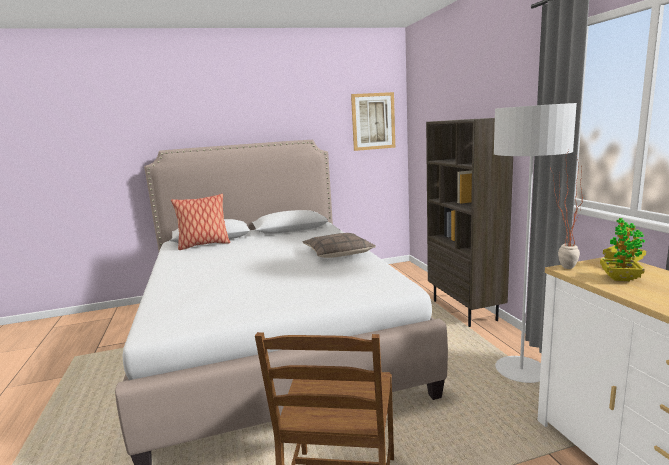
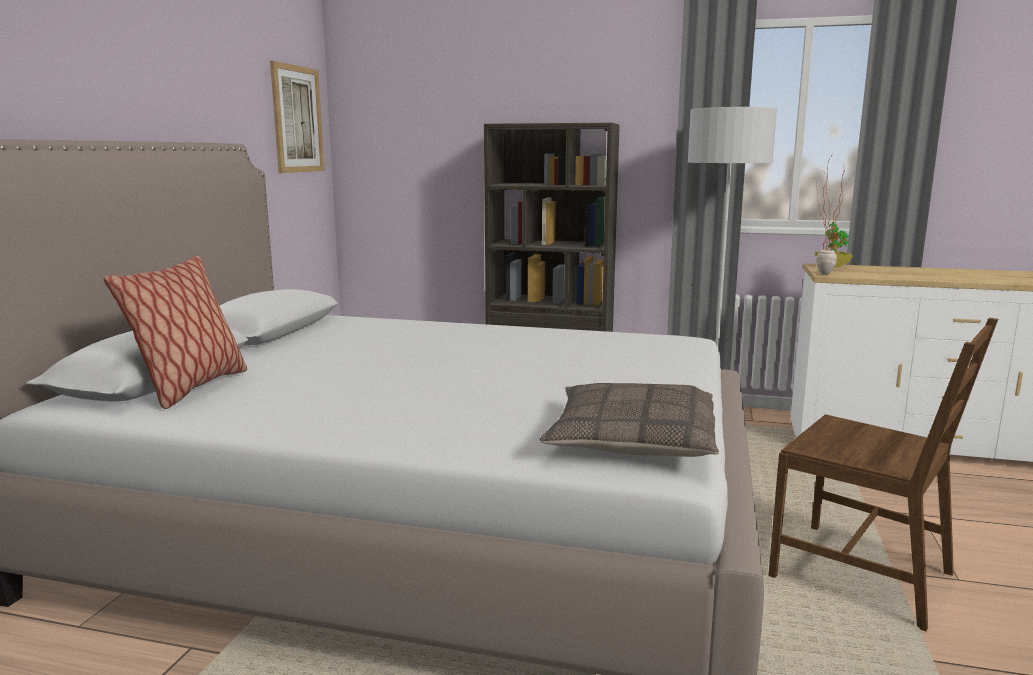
camera: 60 degrees left, 0 degrees up
(338, 252) = (490, 334): pillow -> pillow (631, 439)
(620, 278) = (868, 272): potted plant -> none

